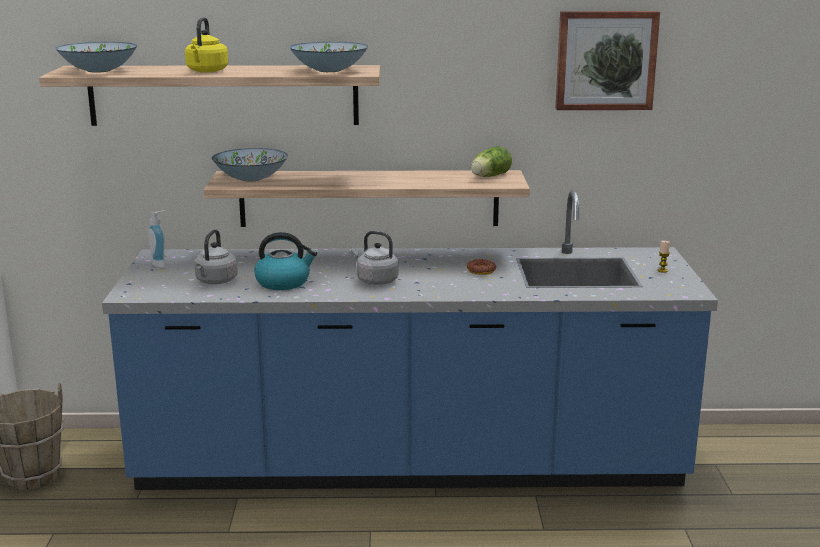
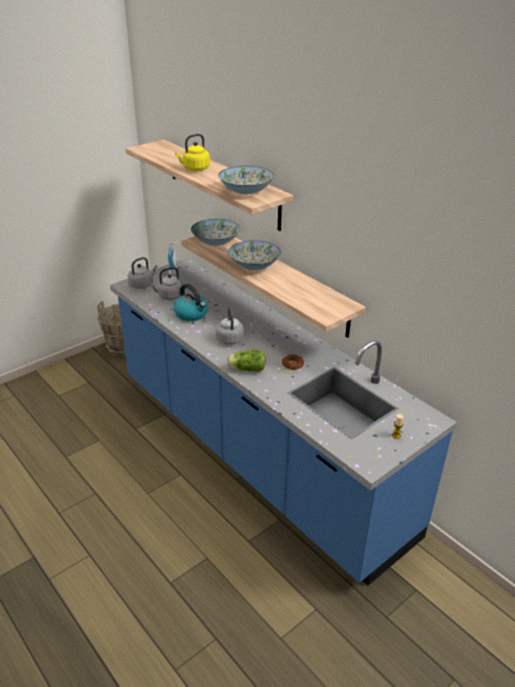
camera: 50 degrees right, 15 degrees up
(99, 71) = (158, 151): bowl -> bowl (254, 266)
(150, 286) = (142, 285): none -> grey kettle
(489, 176) = (330, 302): lettuce -> lettuce (246, 369)
(605, 60) = (431, 250): picture -> none

